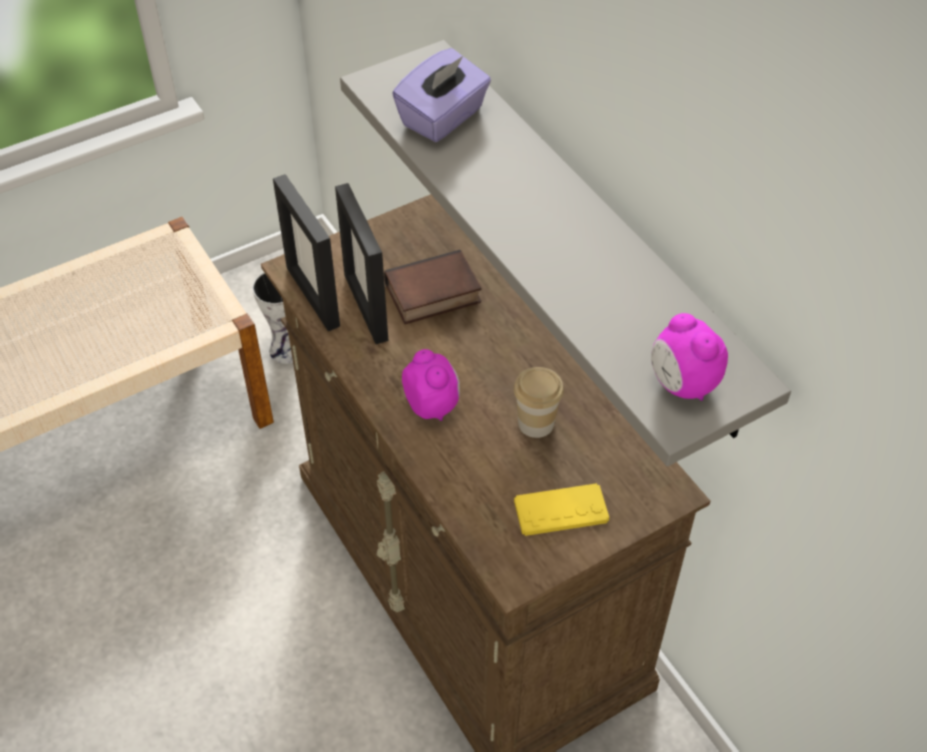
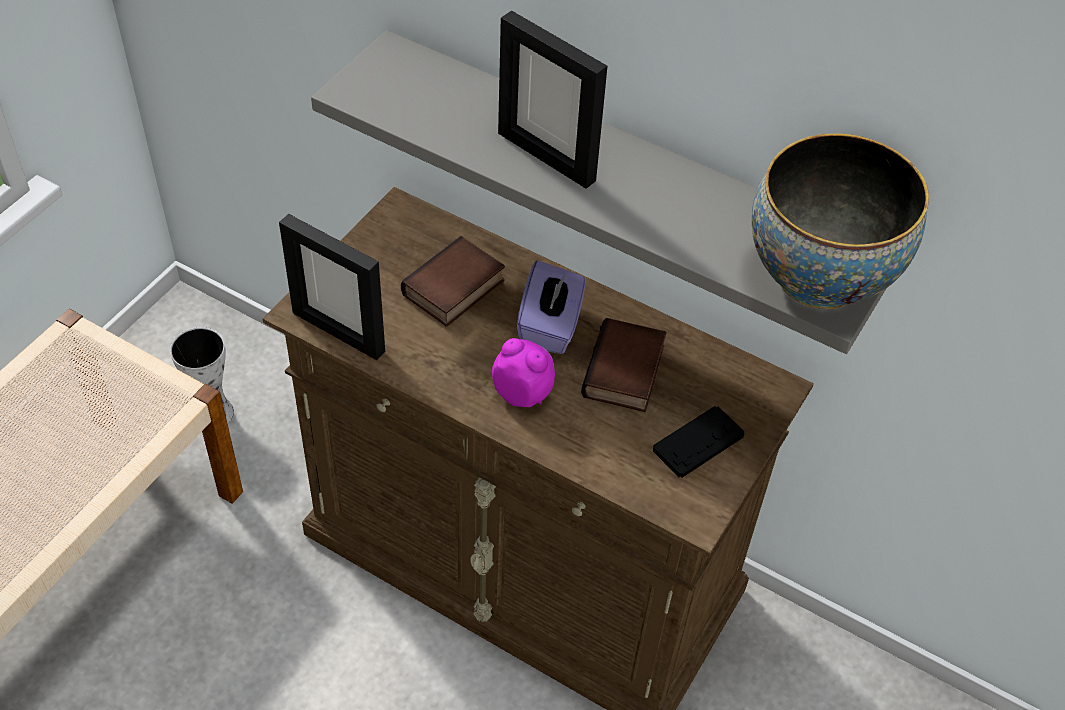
camera: 30 degrees left, 0 degrees up
(368, 306) = (400, 322): picture frame -> picture frame (548, 155)
(443, 118) = (442, 106): purple tissue box -> purple tissue box (550, 326)
(536, 423) = (626, 373): cup -> book
(561, 511) = (698, 443): yellow game controller -> black game controller
(682, 384) = (819, 278): alarm clock -> bowl

